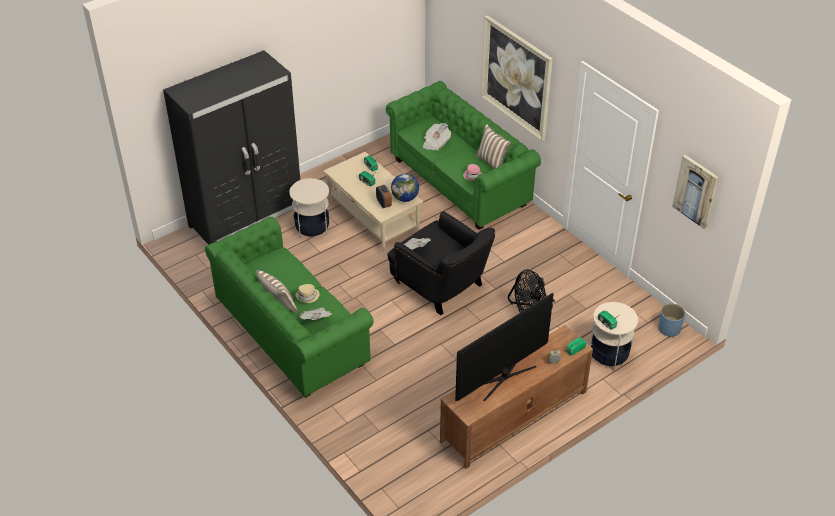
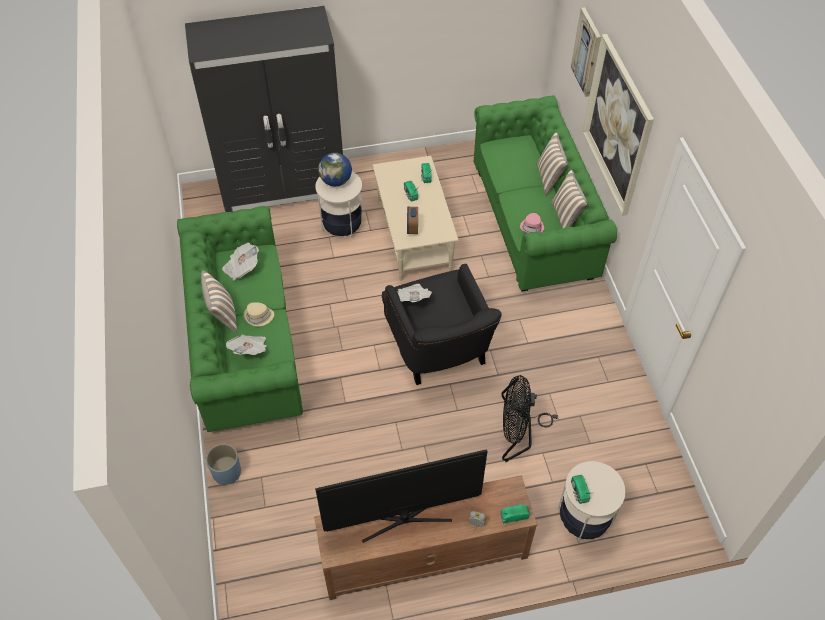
camera: 25 degrees right, 10 degrees up
(405, 198) = (440, 229): globe -> globe (336, 181)
(435, 143) = (513, 171): newspaper -> newspaper (242, 268)
(464, 141) = (549, 179): none -> pillow
(669, 329) = (679, 513): blue planter -> blue planter (226, 472)
(696, 191) = (757, 377): picture -> picture (587, 52)

